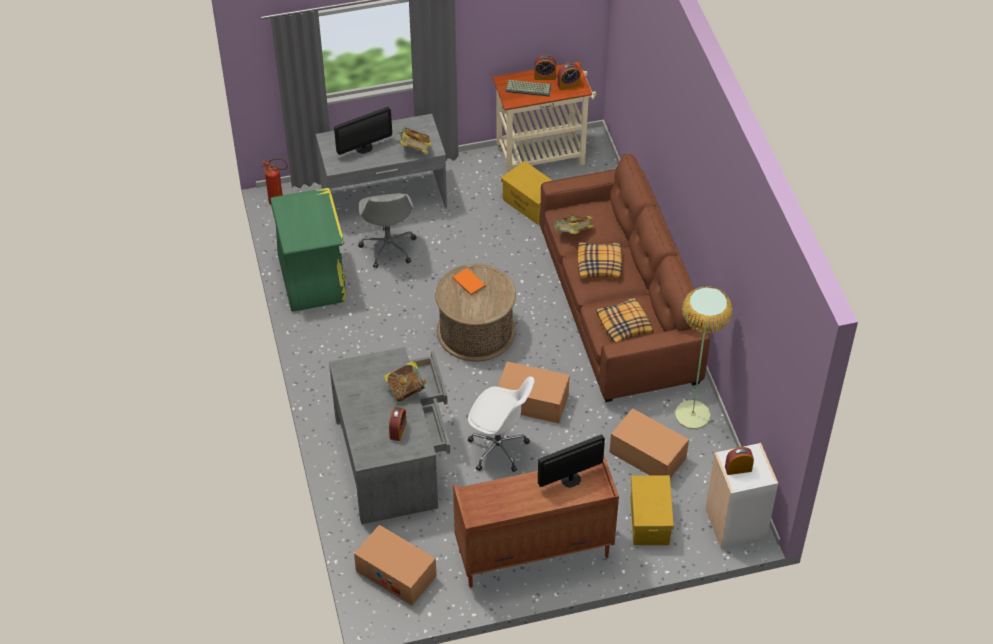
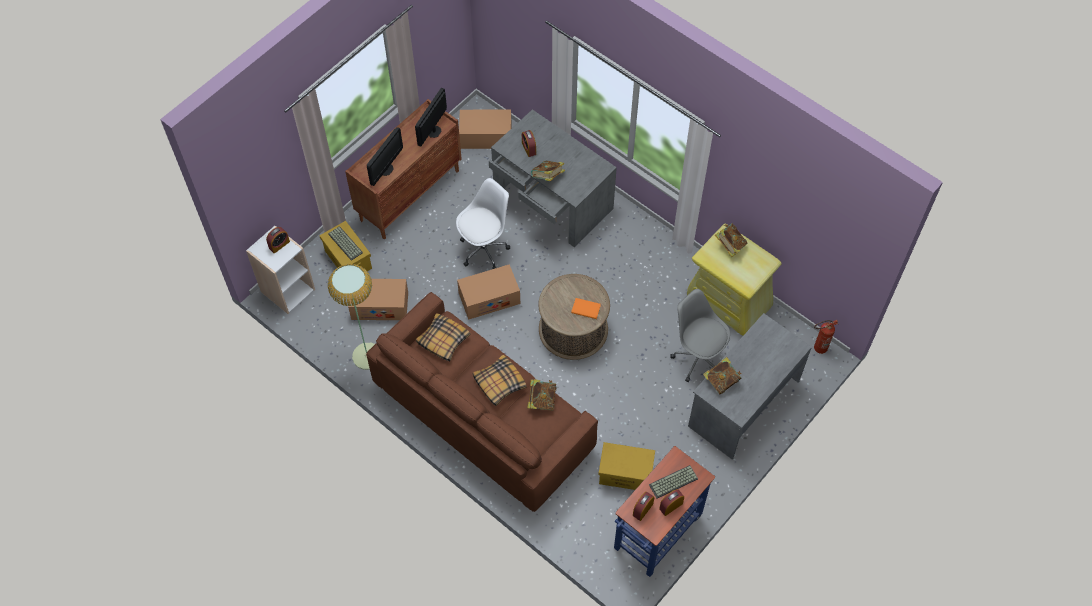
camera: 145 degrees right, 10 degrees up
(300, 231) = (730, 245): none -> book
(312, 277) = (729, 301): green nightstand -> yellow nightstand
(364, 148) = (761, 356): monitor -> monitor (434, 131)
(499, 450) = (484, 250): white office chair -> white office chair turned 150 degrees clockwise
(542, 155) = (656, 533): beige cart -> blue cart
(652, 500) = (344, 243): none -> keyboard

